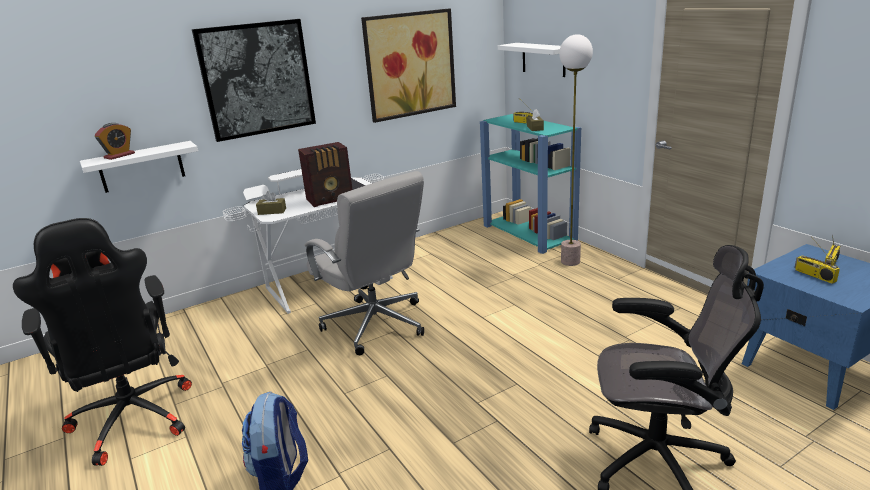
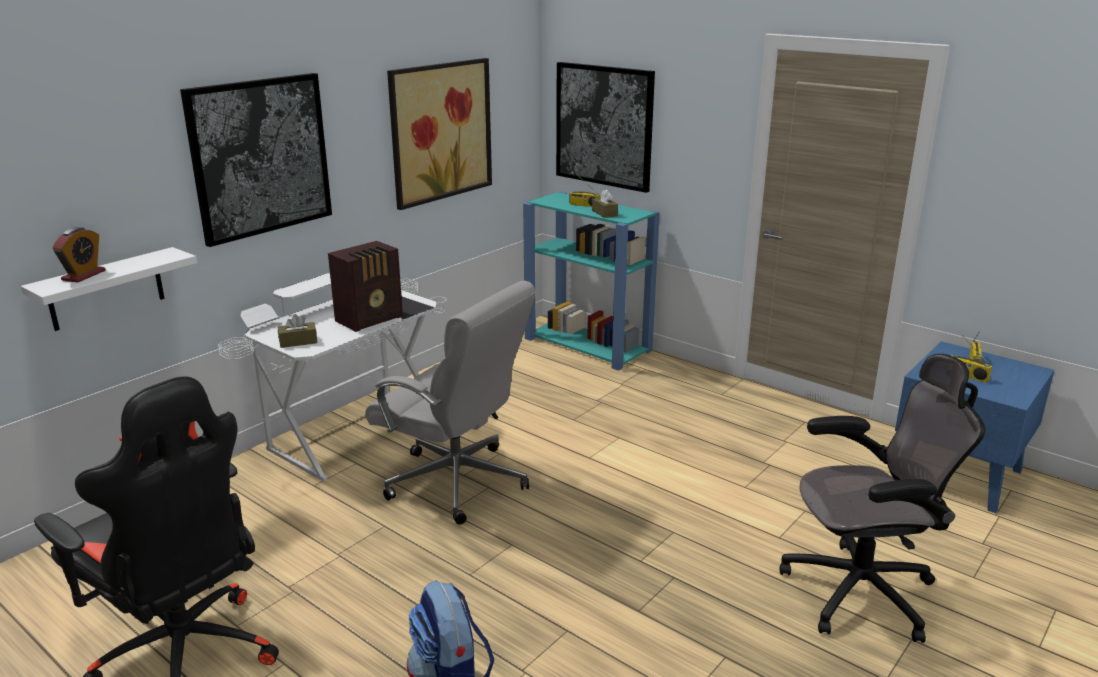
camera: 20 degrees left, 0 degrees up
(543, 59) = (604, 126): white shelf -> picture
(570, 261) = (657, 377): floor lamp -> none

